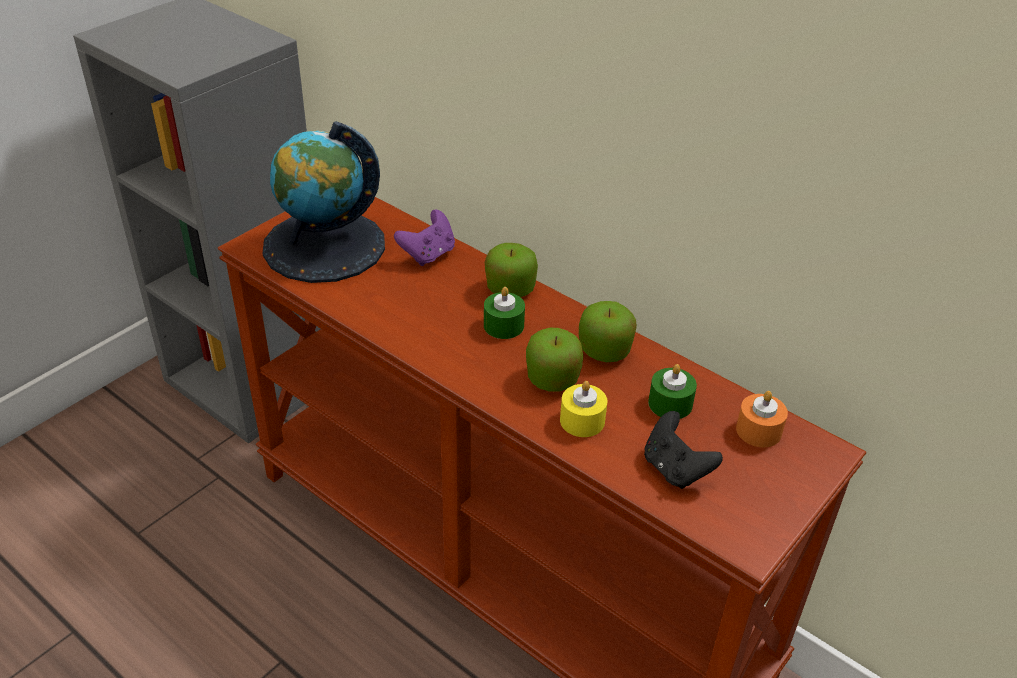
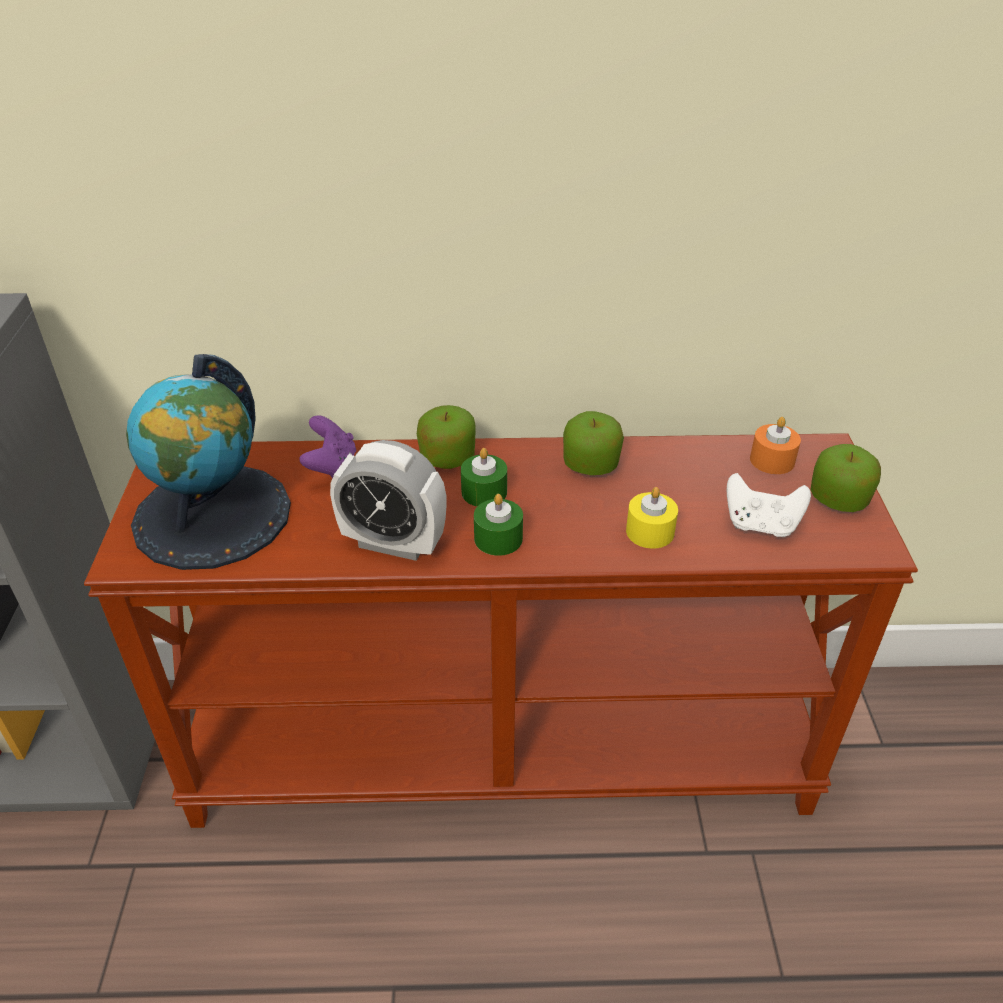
camera: 40 degrees left, 0 degrees up
(403, 324) = (393, 543): none -> alarm clock
(552, 379) = (582, 512): apple -> apple (838, 499)
(670, 404) = (691, 477): green candle -> green candle (498, 538)
(675, 469) = (760, 525): black game controller -> white game controller

